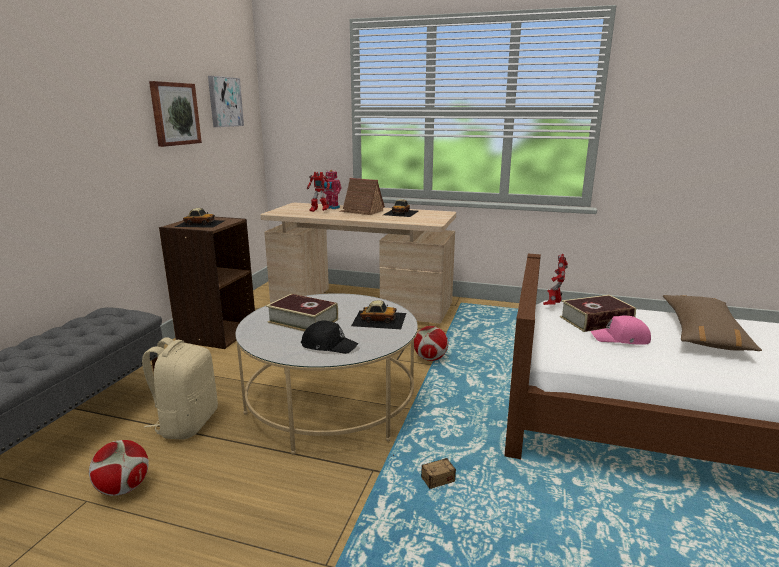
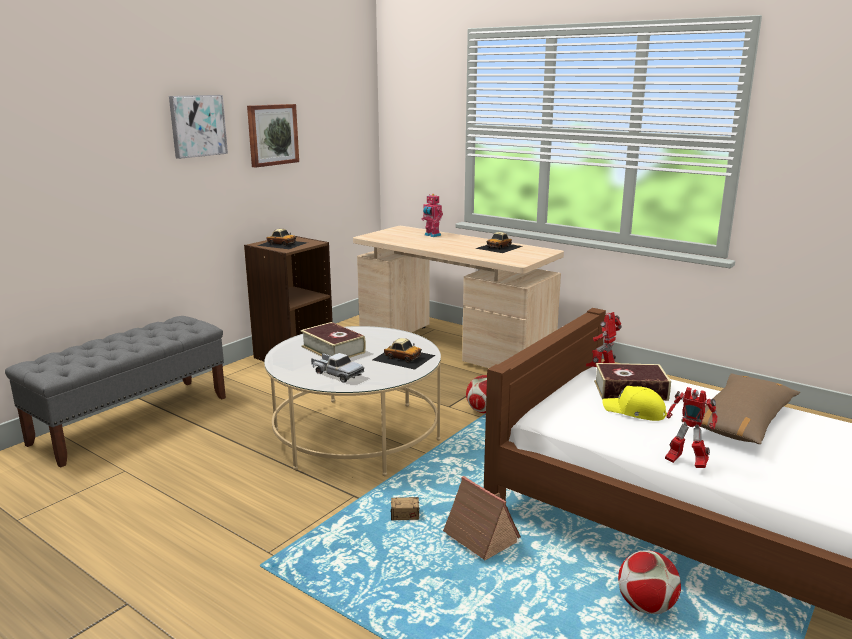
camera: 20 degrees right, 0 degrees up
(124, 488) = (154, 468): football -> football (646, 606)
(186, 423) = (224, 429): beige backpack -> none
(224, 102) = (332, 118): picture -> picture (197, 125)
(319, 211) = (414, 238): toy robot -> toy robot (685, 462)
(329, 345) = (336, 374): black cap -> toy truck
(361, 211) = (458, 242): toy house -> toy house (478, 537)
(621, 339) = (634, 412): pink cap -> yellow cap

